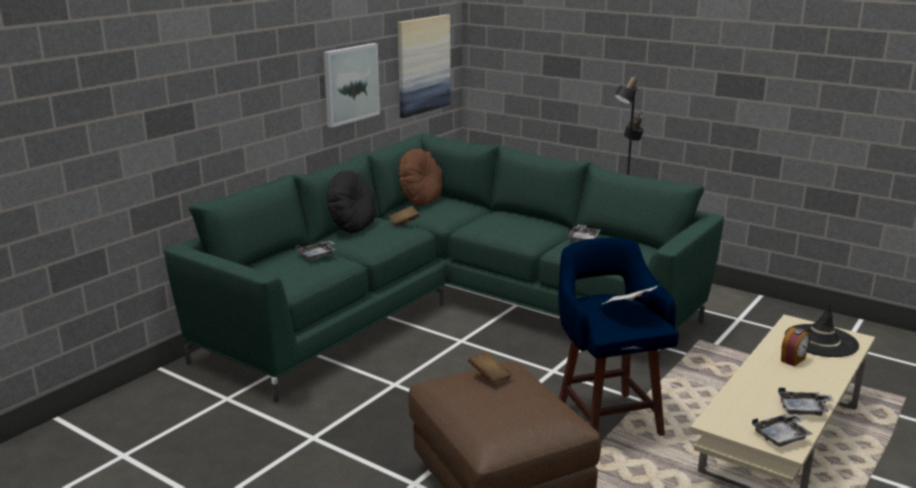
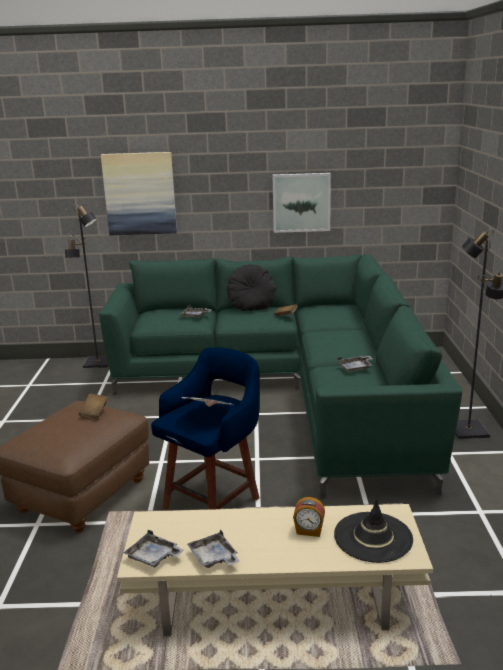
camera: 55 degrees right, 0 degrees up
(153, 386) = (97, 362): none -> black floor lamp
(421, 202) = (332, 307): brown pillow -> none
(423, 65) = (394, 197): picture -> picture (140, 194)

